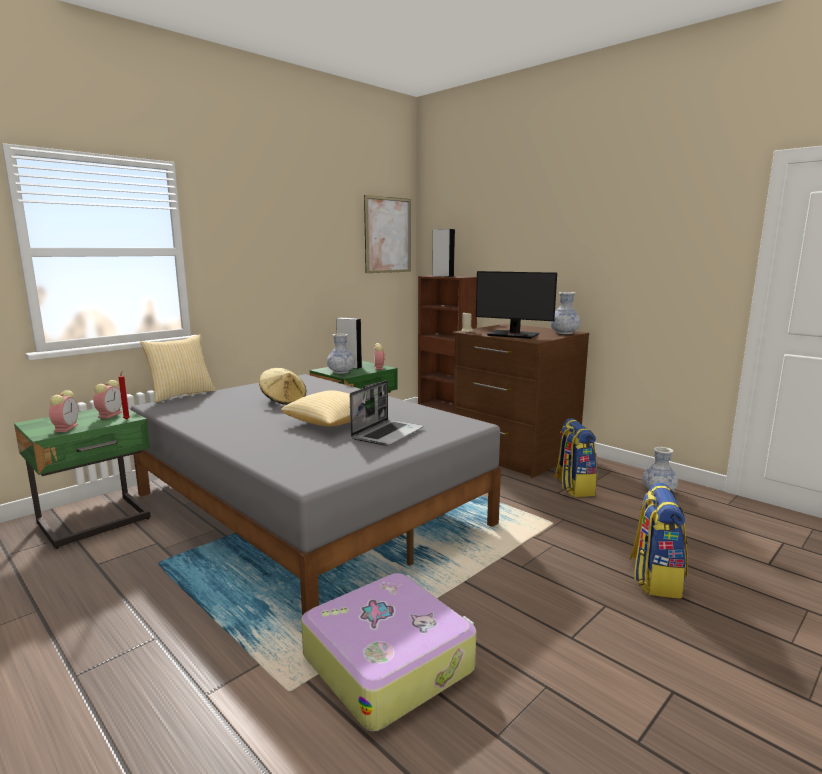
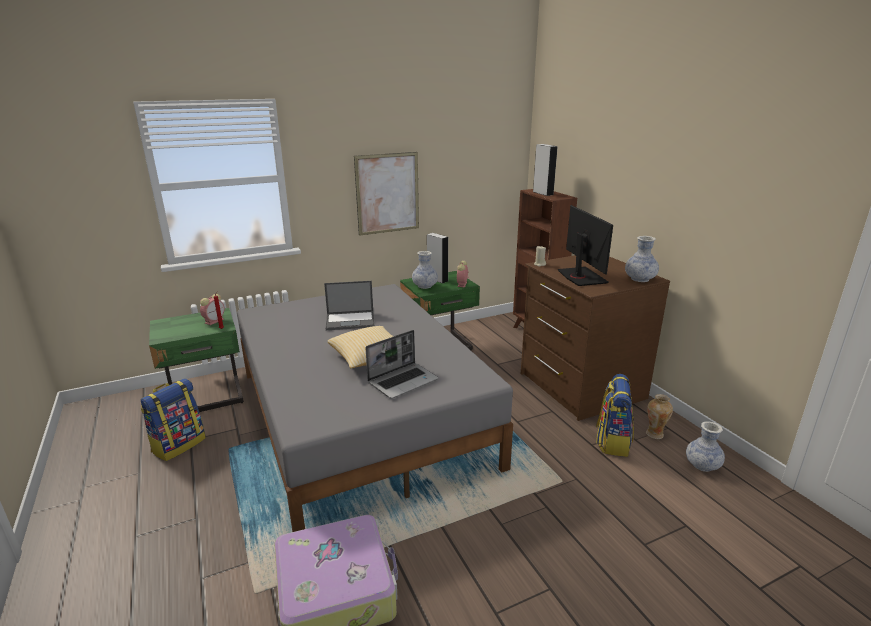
camera: 20 degrees right, 10 degrees up
(66, 428) = (177, 332): alarm clock -> none
(181, 394) = (280, 300): pillow -> none
(283, 400) = (351, 320): beige hat -> laptop
(388, 235) = (496, 145): picture -> picture (387, 193)
(513, 335) = (581, 277): monitor -> monitor turned 150 degrees counterclockwise
(604, 477) = (655, 434): none -> vase
(655, 578) = (620, 572): backpack -> backpack (179, 445)

